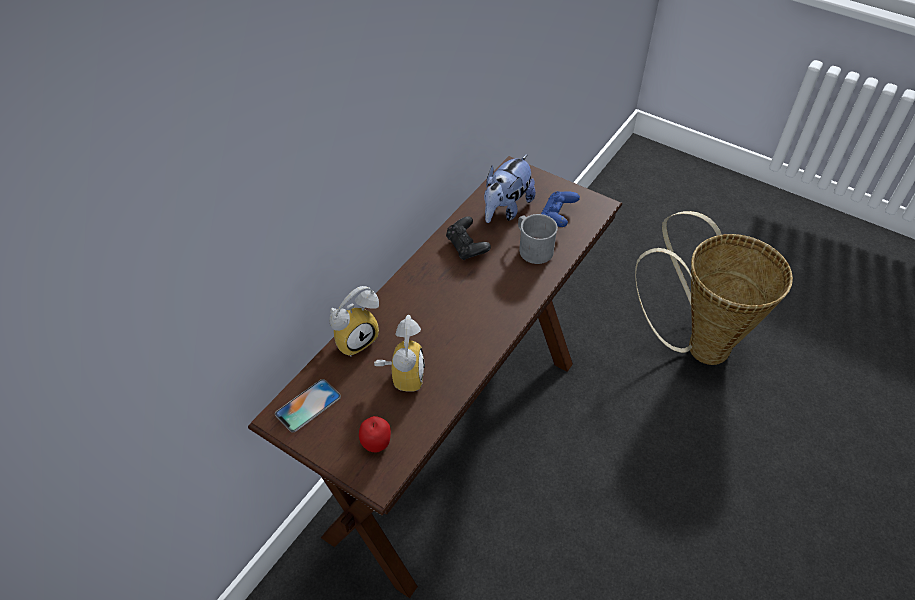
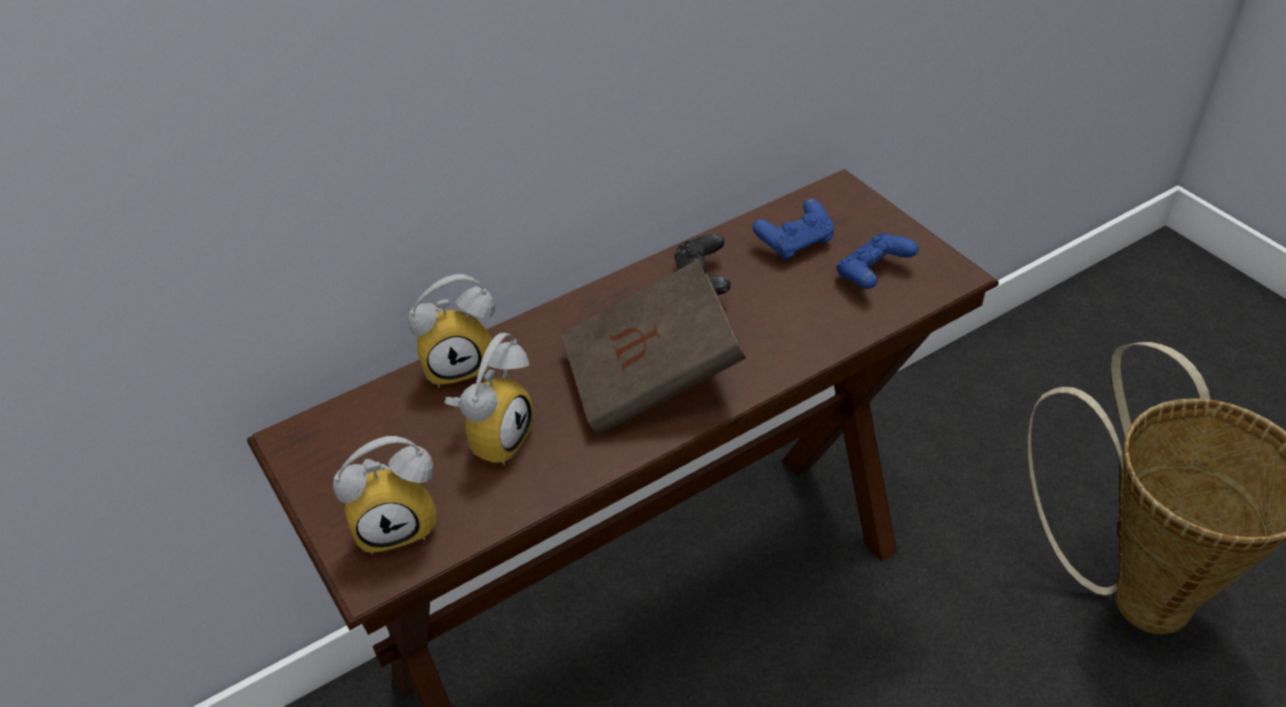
camera: 25 degrees right, 5 degrees down
(308, 405) = (339, 436): phone -> none
(376, 444) = (398, 522): apple -> alarm clock
(471, 313) = (651, 378): none -> brown book
(506, 209) = (795, 243): plush toy -> blue game controller
(532, 248) = (805, 309): grey mug -> none

